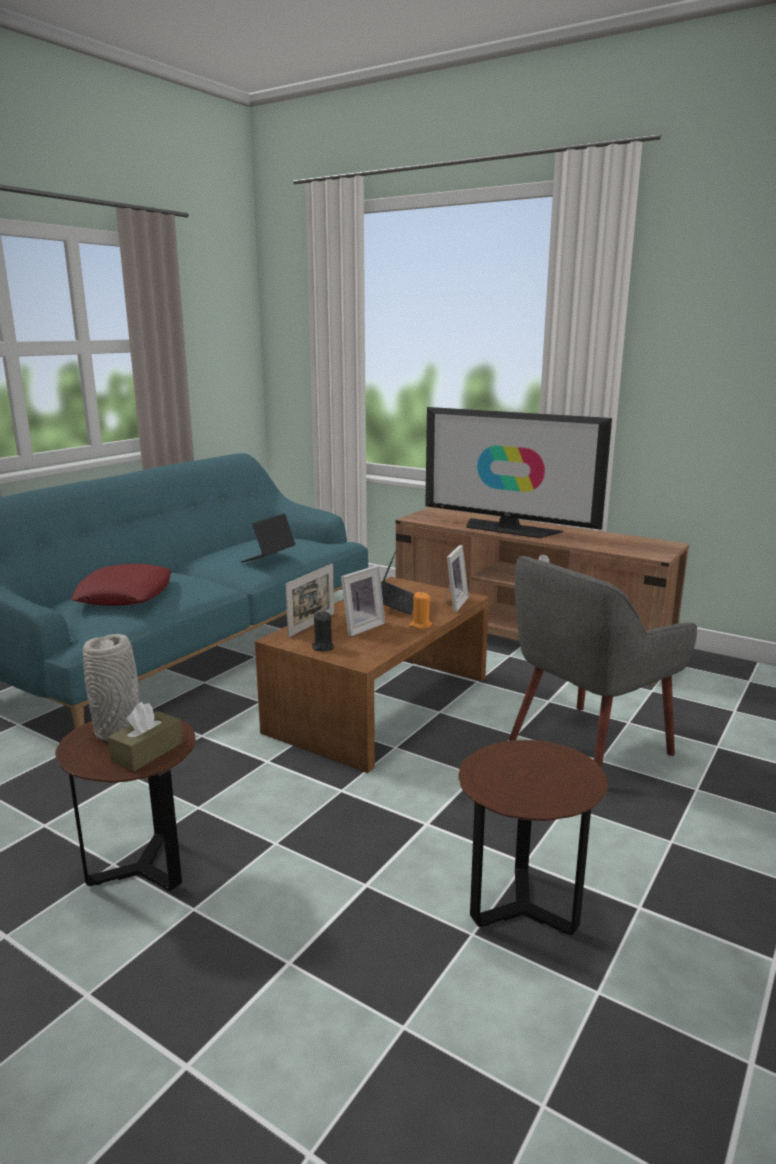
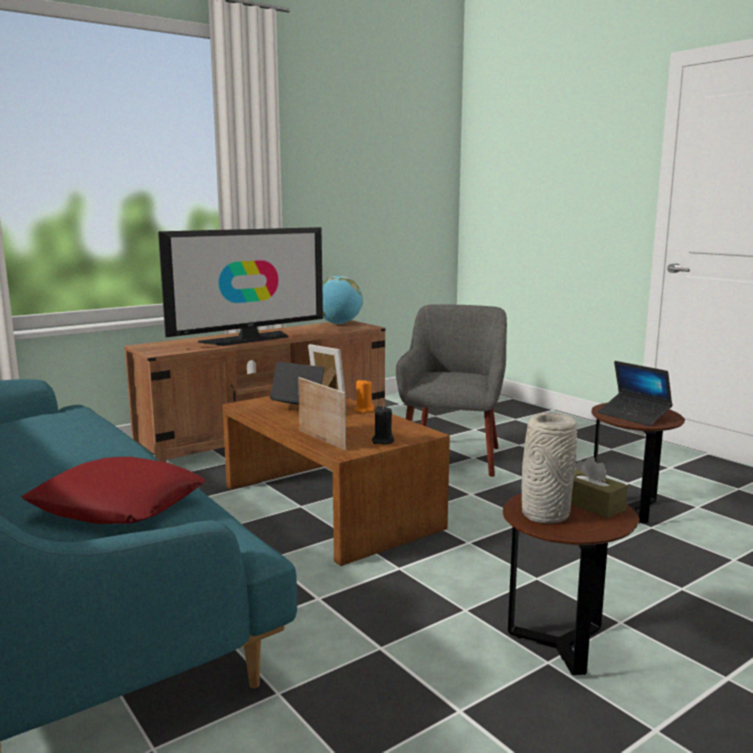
camera: 70 degrees left, 5 degrees down
(268, 558) = (97, 431): laptop -> laptop (634, 416)
(360, 627) = (347, 426): picture frame -> none
(586, 746) = (453, 457): grey armchair -> grey armchair turned 150 degrees counterclockwise
(650, 543) = (339, 323): none -> globe

